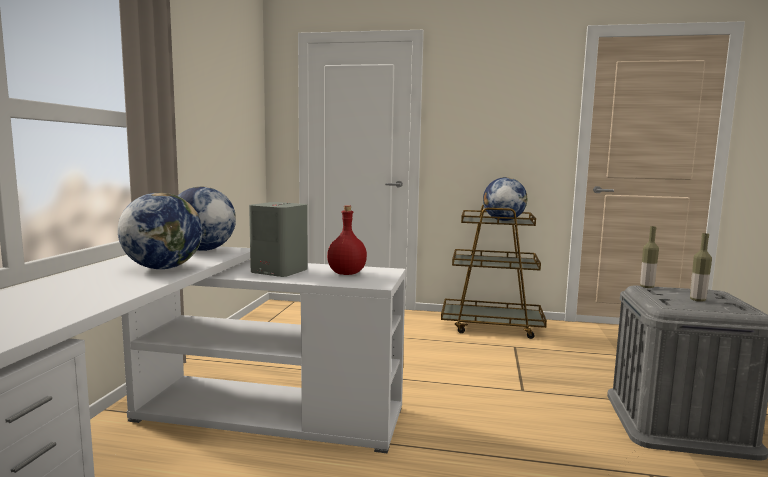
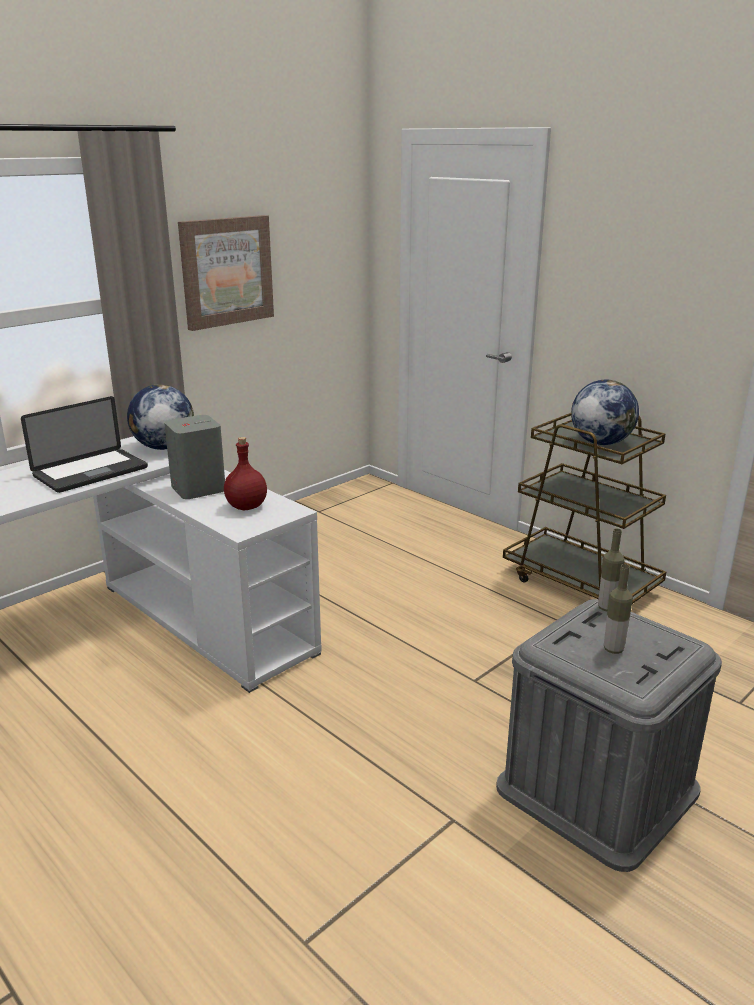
camera: 35 degrees right, 15 degrees up
(163, 268) = (91, 472): globe -> laptop
(196, 113) = (226, 271): none -> picture

